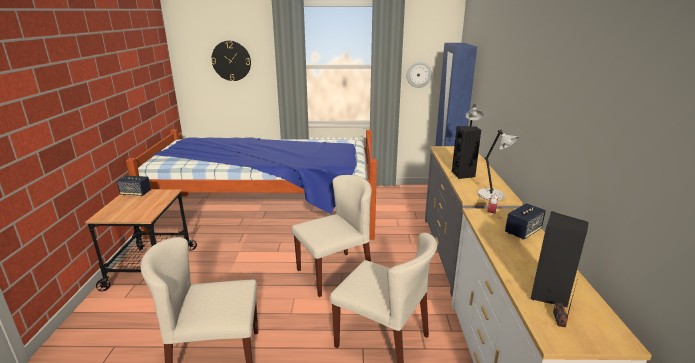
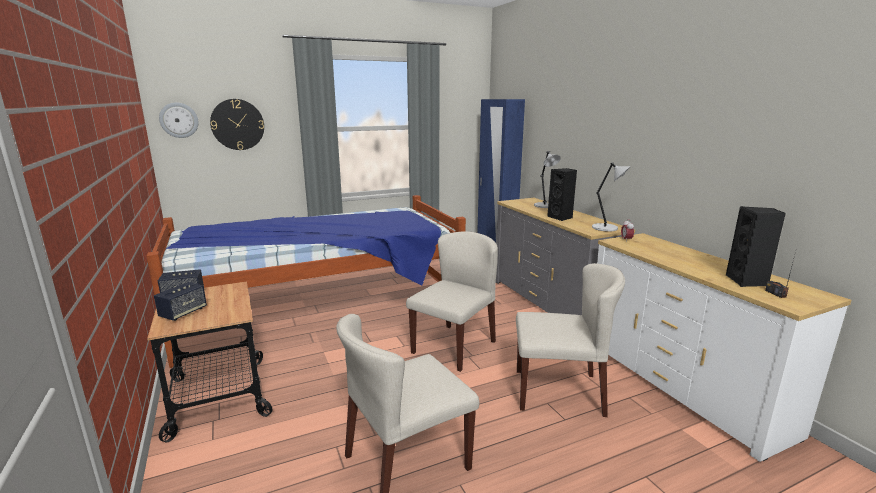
camera: 25 degrees left, 5 degrees down
(419, 74) = (453, 134): wall clock -> wall clock (179, 120)
(523, 232) = (667, 247): speaker -> speaker (183, 313)

